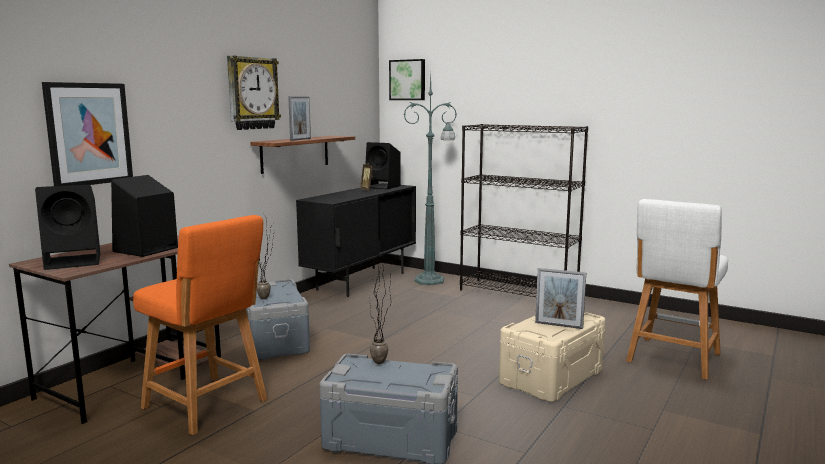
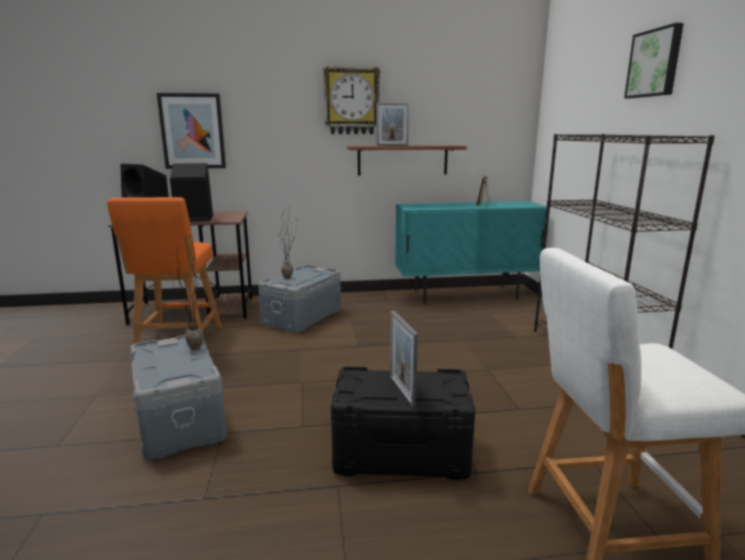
camera: 50 degrees right, 5 degrees up
(362, 281) = (465, 295): black cabinet -> turquoise cabinet
(383, 186) = (513, 203): black speaker -> none
(408, 80) = (559, 83): picture -> picture (655, 63)
(431, 280) = (528, 313): green floor lamp -> none
(552, 378) = (401, 453): beige storage box -> black storage box

